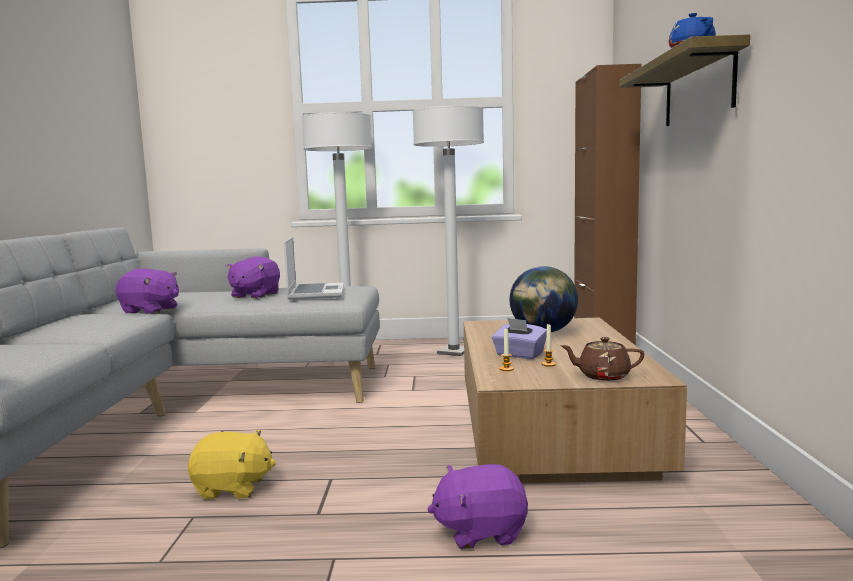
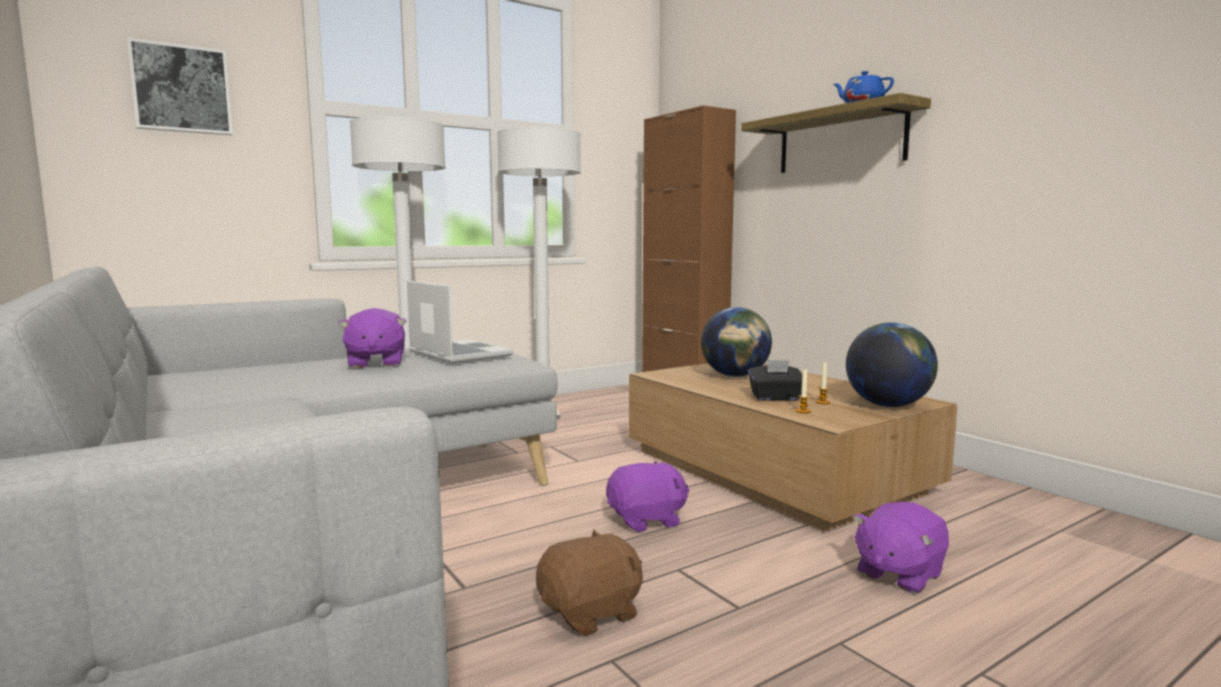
camera: 35 degrees left, 0 degrees up
(150, 310) = (261, 396): purple plush toy -> purple plush toy (647, 520)
(215, 109) = (181, 89): none -> picture
(232, 488) = (591, 613): yellow plush toy -> brown plush toy
(519, 355) = (776, 398): purple tissue box -> black tissue box
(602, 376) = (887, 405): brown teapot -> globe

